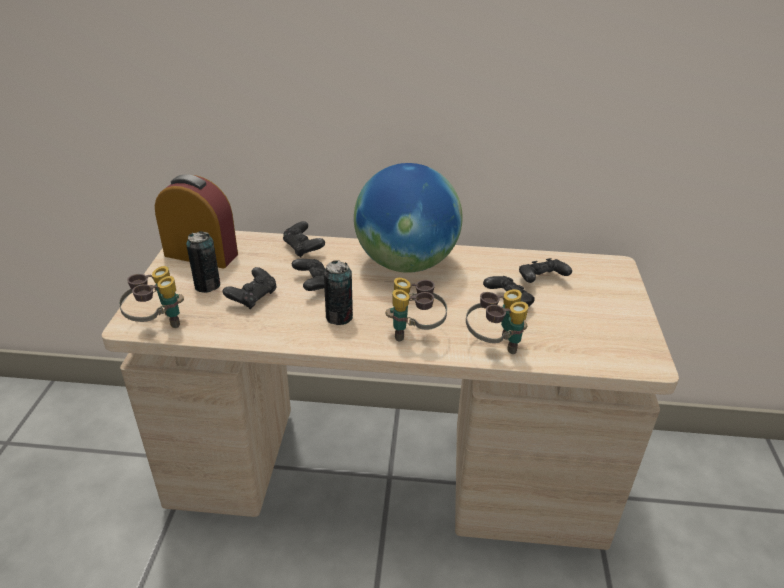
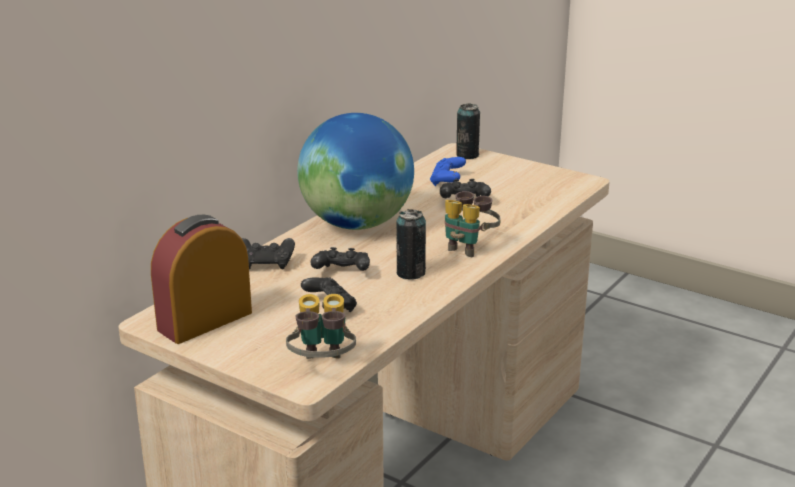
camera: 60 degrees left, 10 degrees down
(207, 285) = (277, 327): can -> can (467, 155)
(494, 346) = (515, 223): binoculars -> none
(541, 280) = (447, 181): black game controller -> blue game controller

